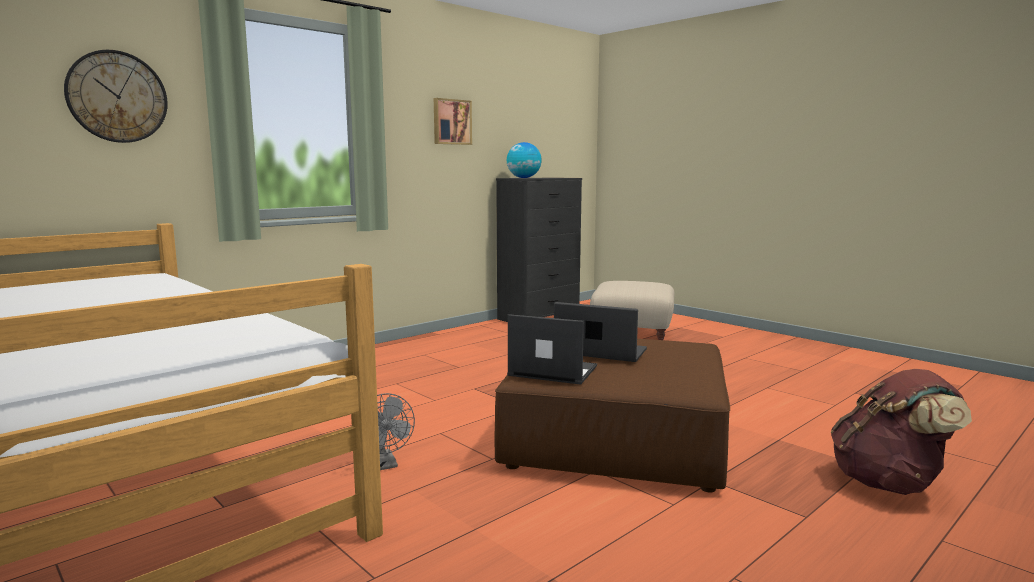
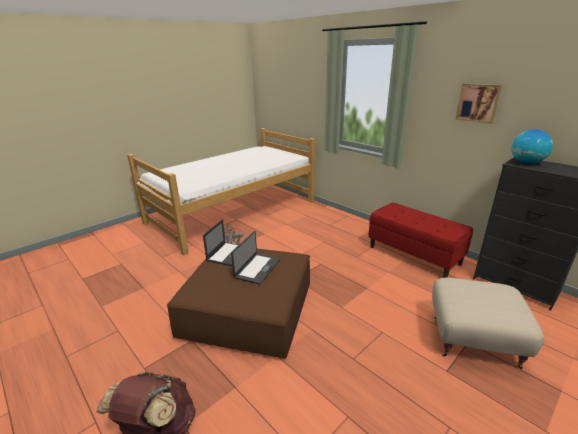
camera: 90 degrees right, 15 degrees up
(117, 97) = (307, 86): wall clock -> none
(465, 340) = (414, 255): none -> red bench

